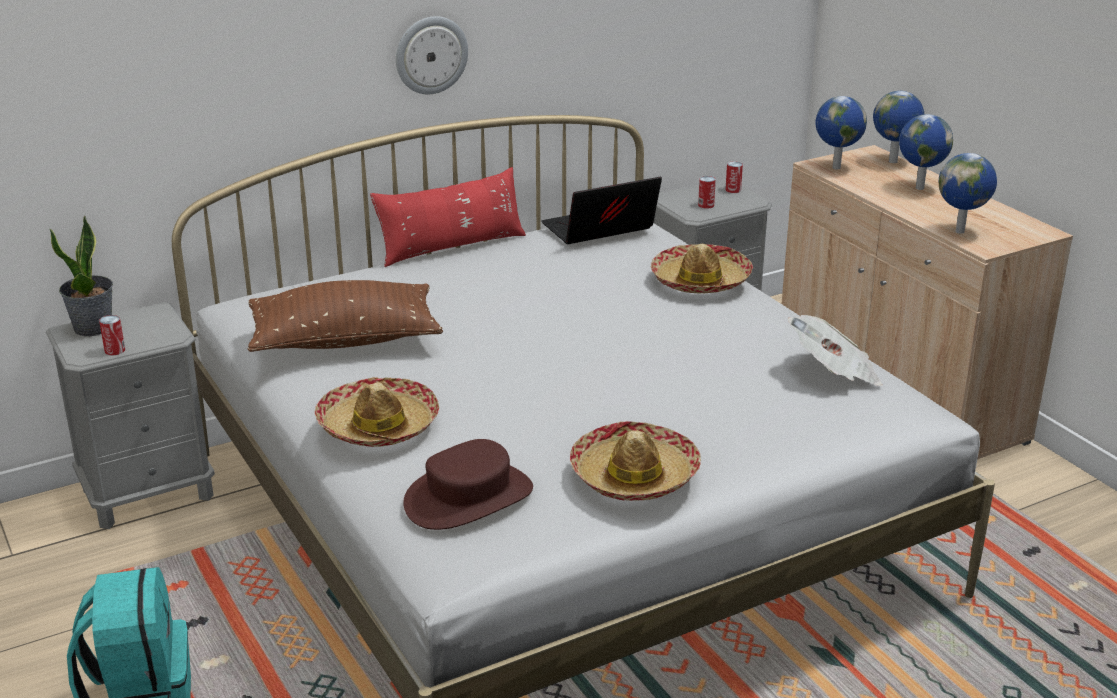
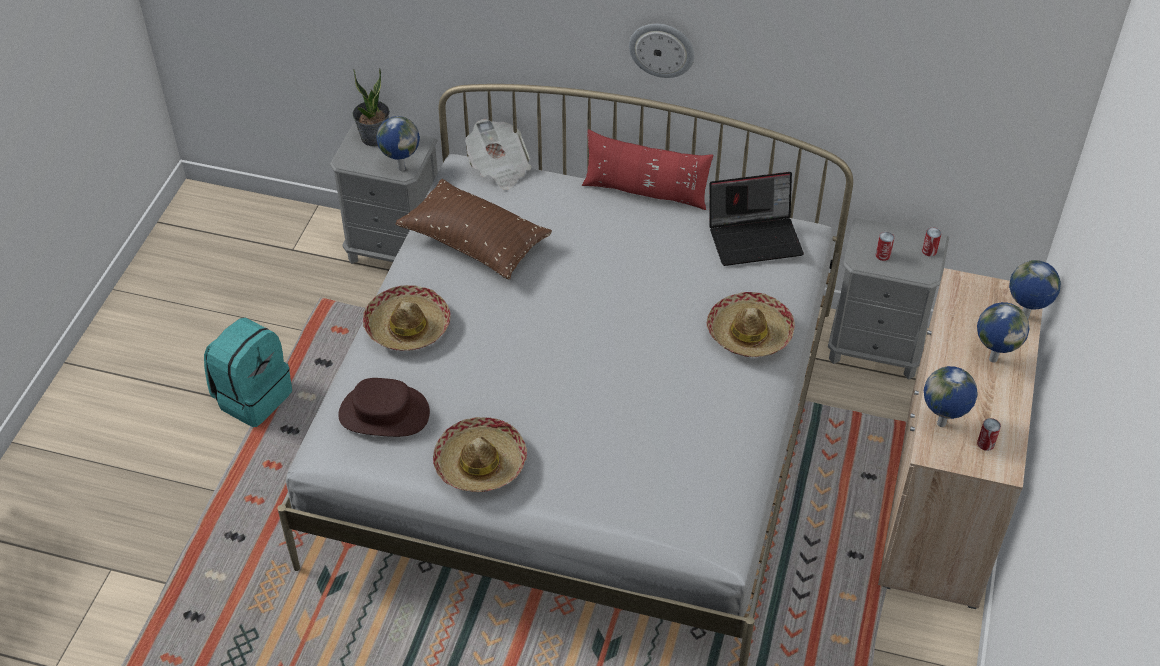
camera: 45 degrees right, 20 degrees up
(115, 350) = (364, 166): can -> can (985, 443)
(598, 230) = (755, 237): laptop -> laptop turned 150 degrees clockwise
(834, 373) = (708, 474): newspaper -> newspaper (499, 167)
(835, 167) = (966, 294): globe -> globe (401, 168)

